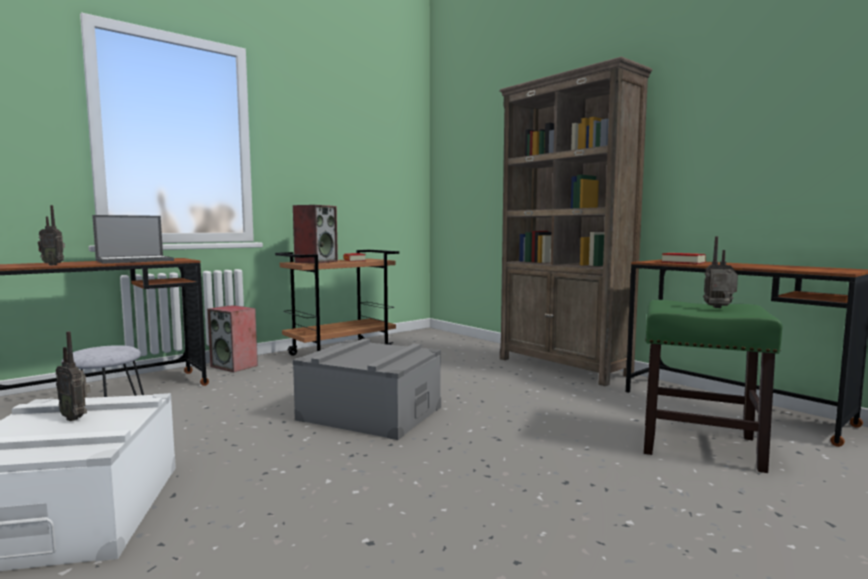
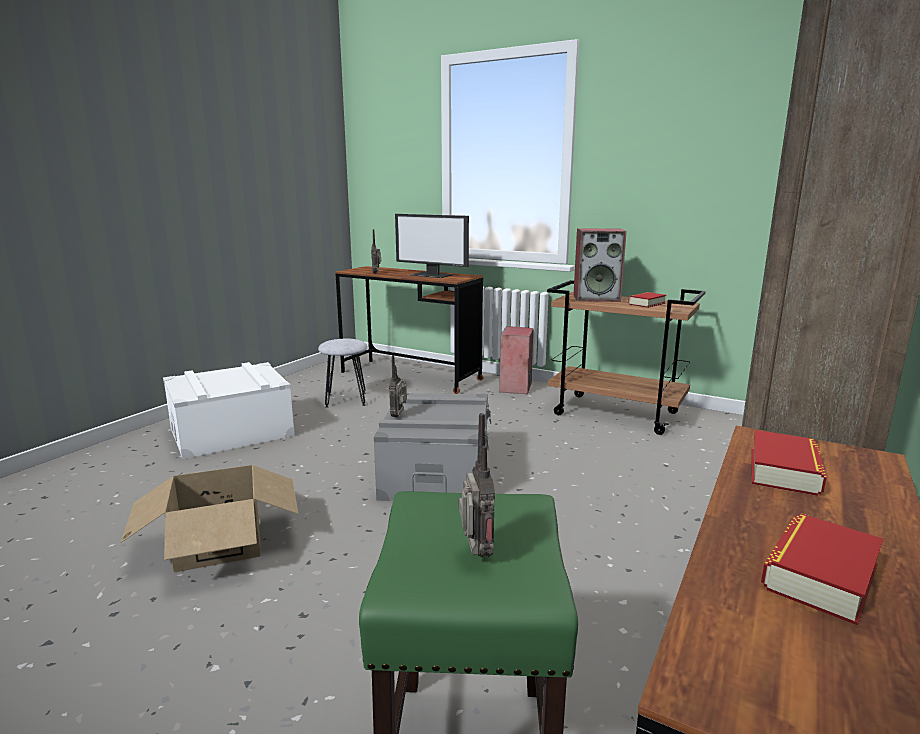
camera: 70 degrees right, 10 degrees up
(75, 418) = (236, 379): radio -> radio (399, 416)
(136, 260) = (432, 275): laptop -> monitor
(419, 522) = (218, 542): none -> cardboard box
(766, 266) = (820, 576): none -> book

